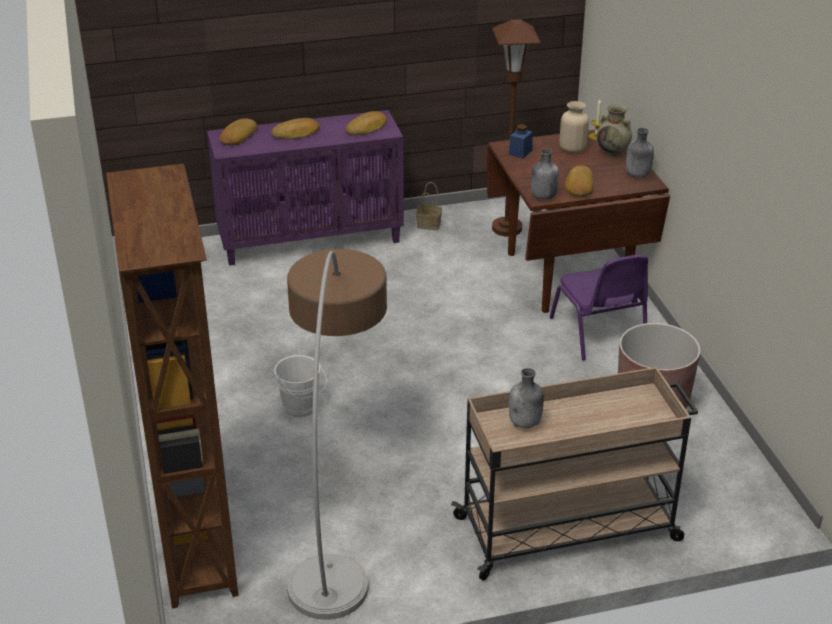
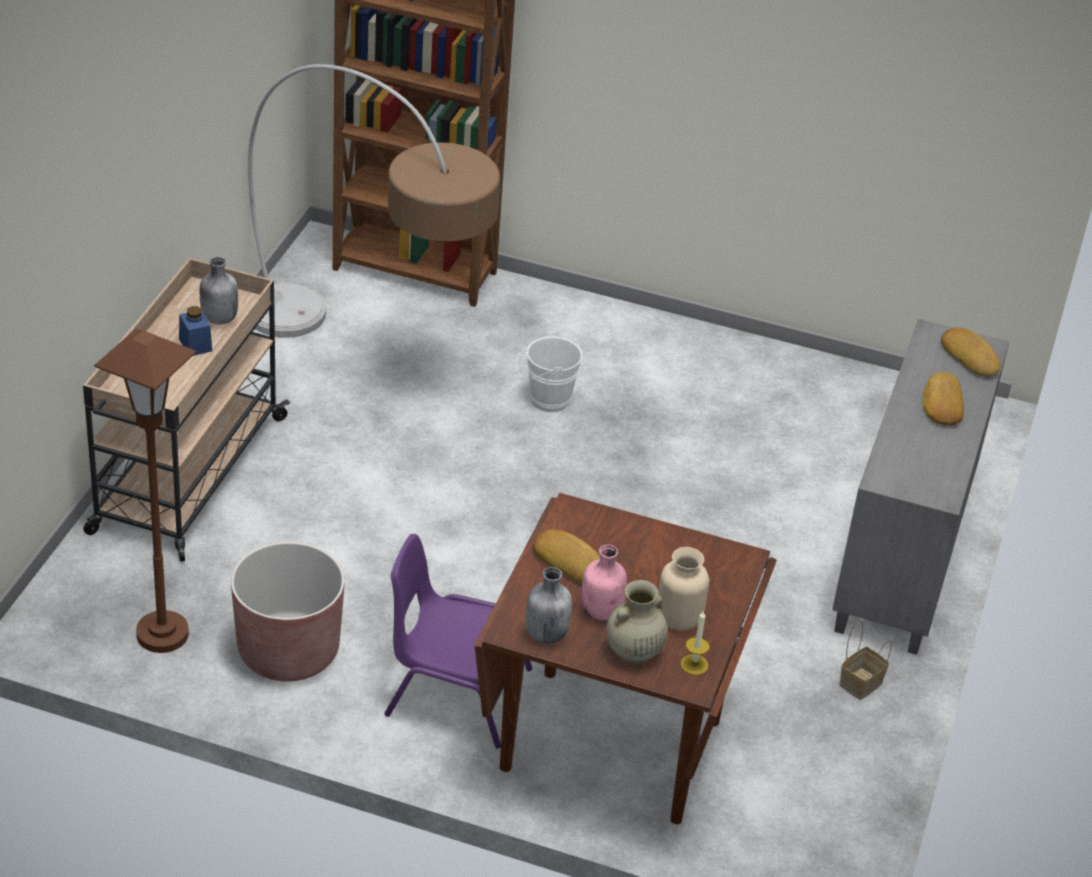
camera: 120 degrees right, 5 degrees up
(311, 239) = (904, 556): purple cabinet -> grey cabinet
(367, 128) = (910, 468): bread -> none
(506, 228) = (787, 758): brown floor lamp -> brown floor lamp (162, 634)
(520, 152) = (712, 562): blue jar -> blue jar (195, 345)
(543, 196) = (574, 515): grey bottle -> none
(599, 167) = (602, 611): none -> pink bottle

